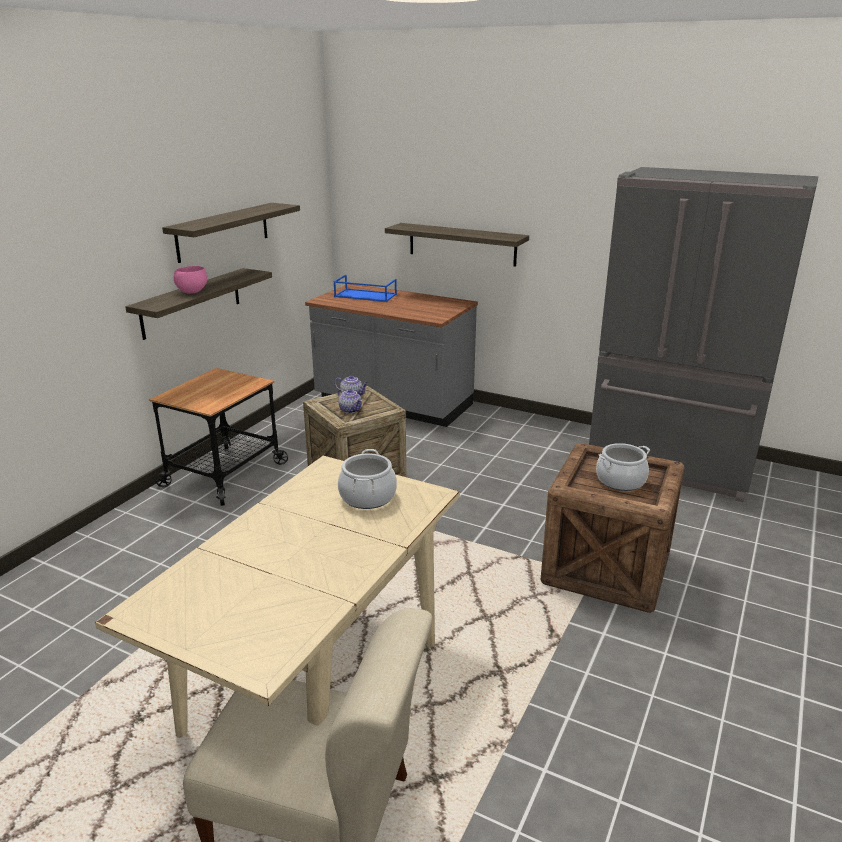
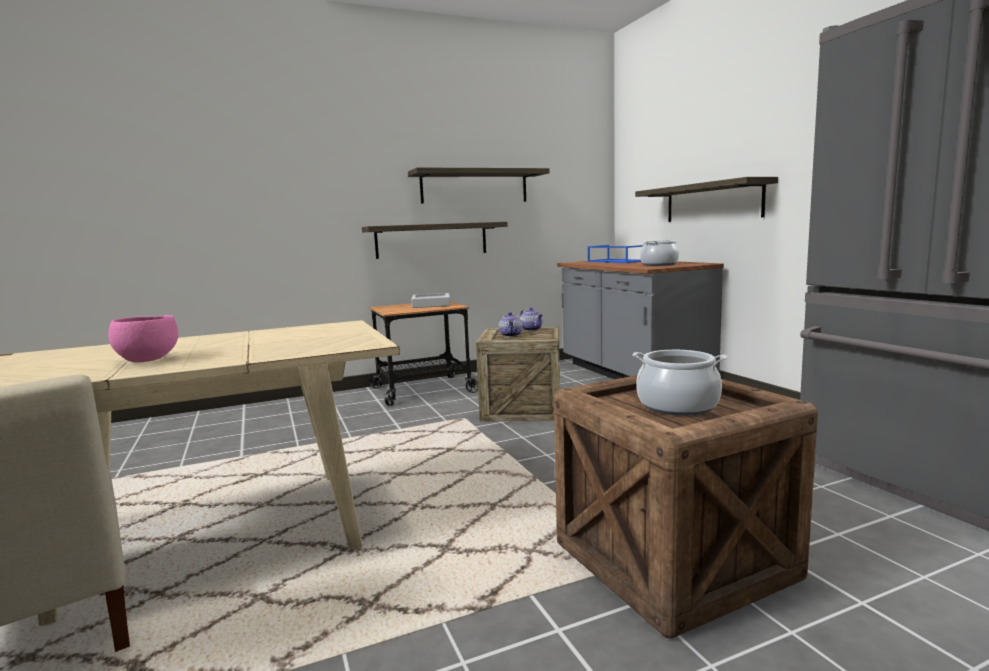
camera: 40 degrees right, 15 degrees down
(191, 292) = (420, 224): pink bowl -> pink bowl (148, 360)
(220, 382) = (431, 304): none -> grey tray
(367, 497) = (318, 338): cooking pot -> cooking pot (659, 264)

